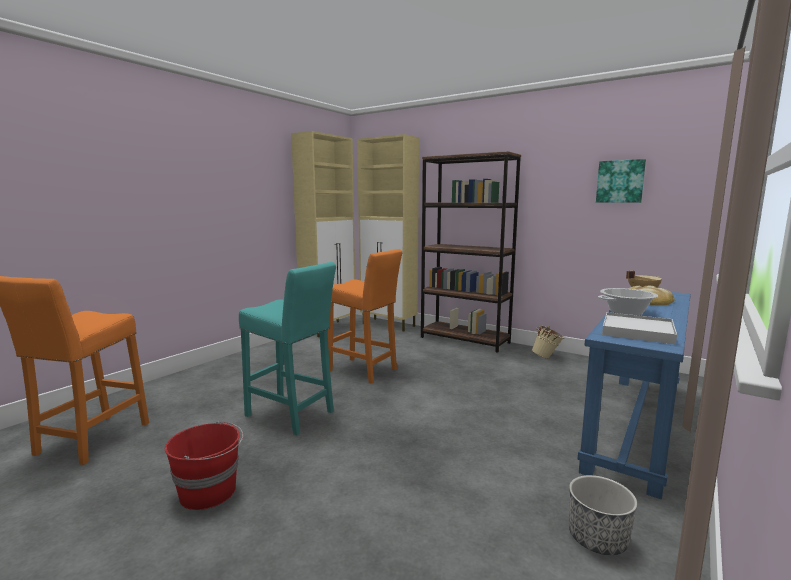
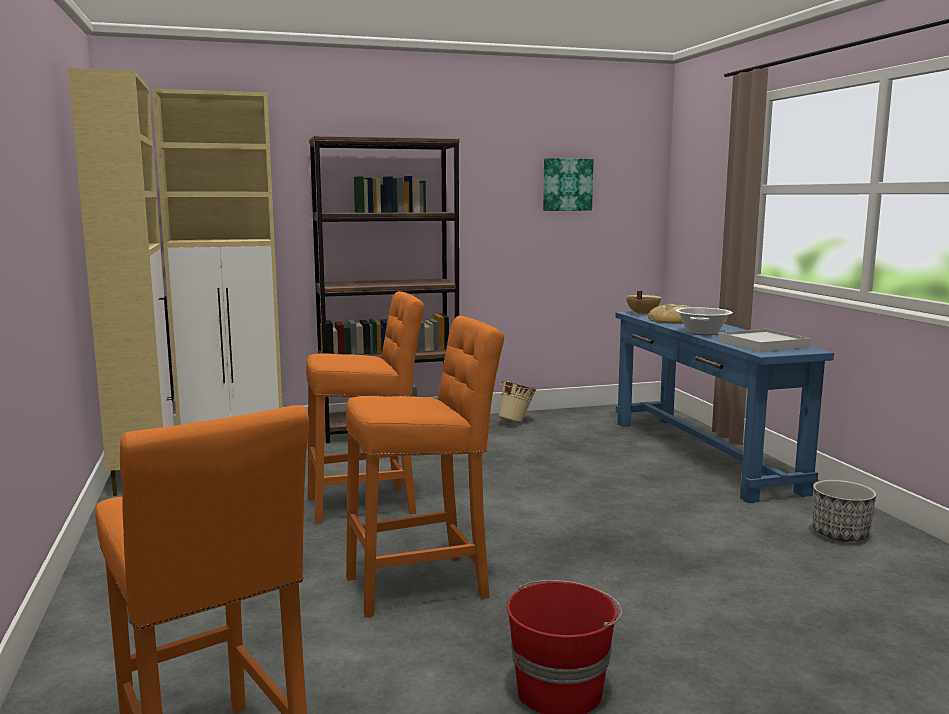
camera: 50 degrees left, 0 degrees up
(292, 415) = (424, 585): turquoise stool -> orange stool

